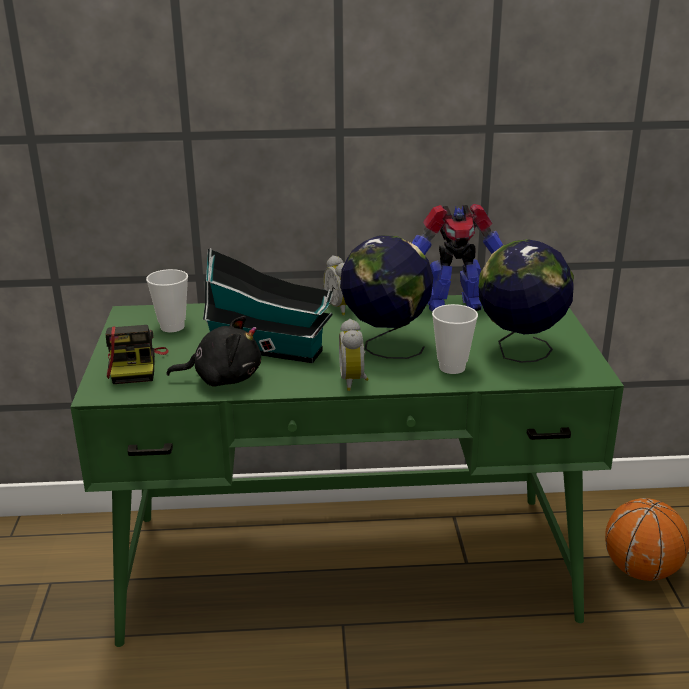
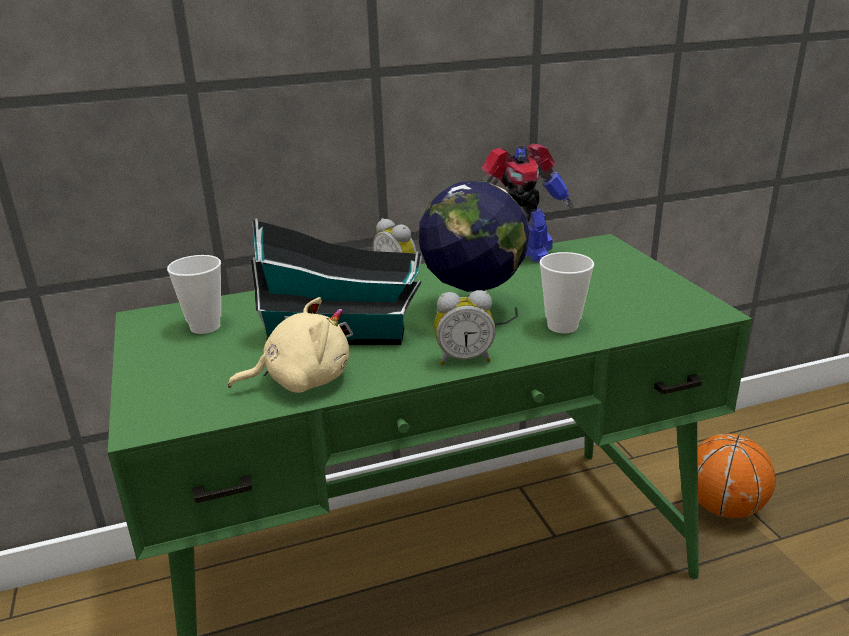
camera: 15 degrees left, 0 degrees up
(136, 366) = (179, 382): camera -> none
(223, 378) = (301, 380): black plush toy -> beige plush toy
(354, 381) = (464, 358): alarm clock -> alarm clock turned 75 degrees counterclockwise
(519, 352) = (620, 299): globe -> none

